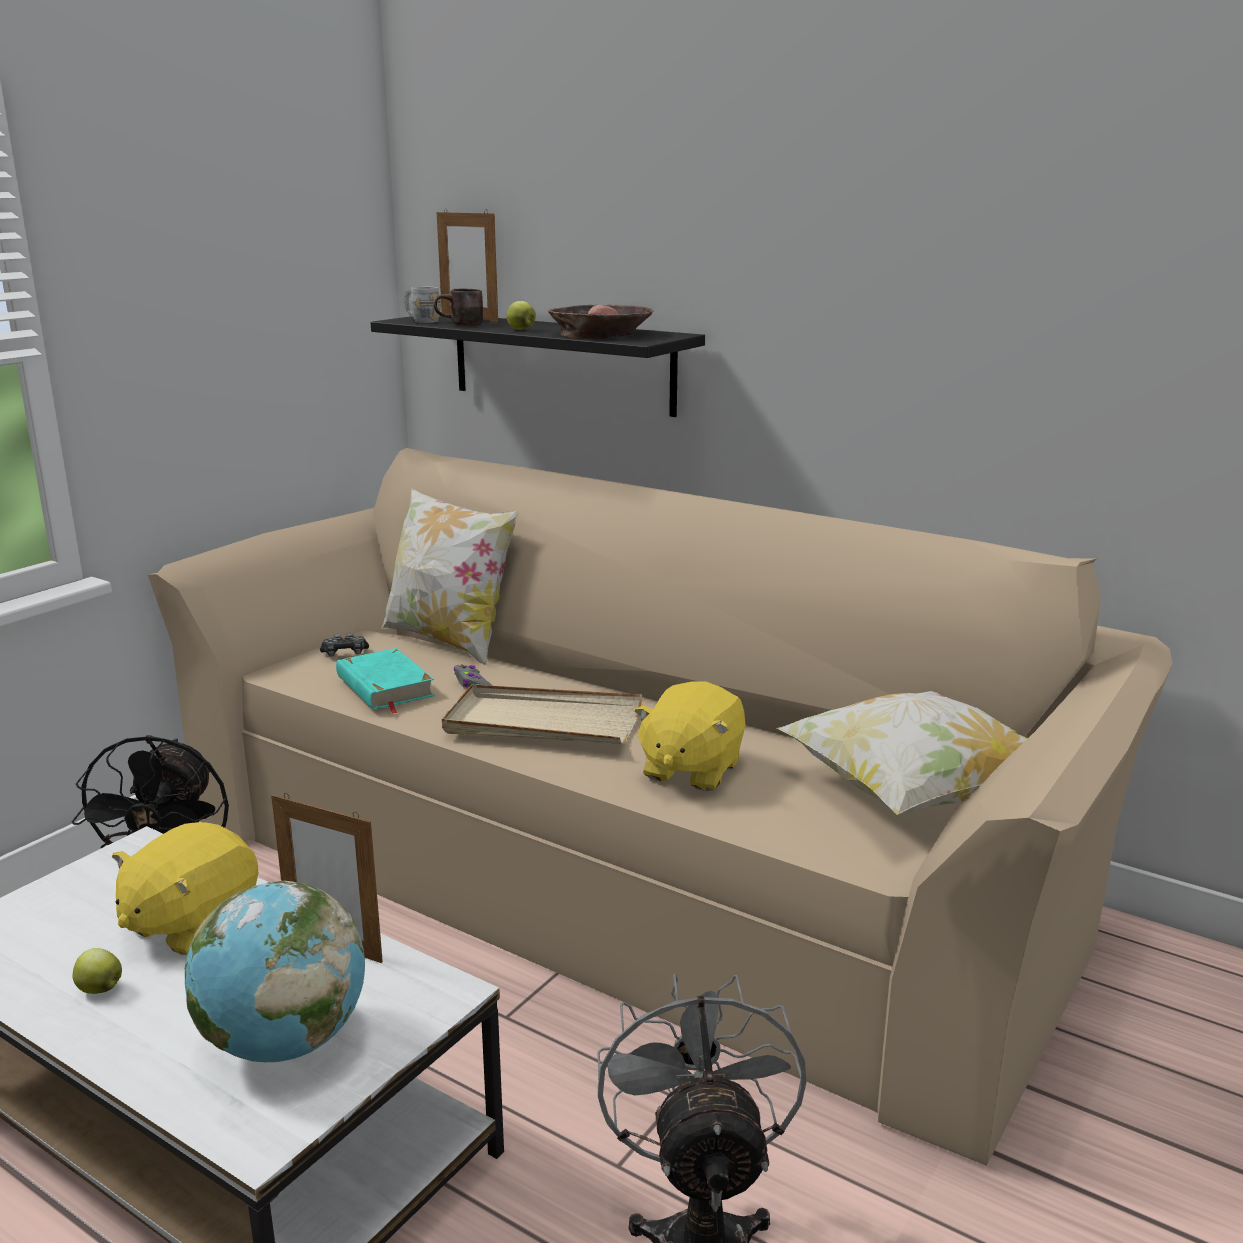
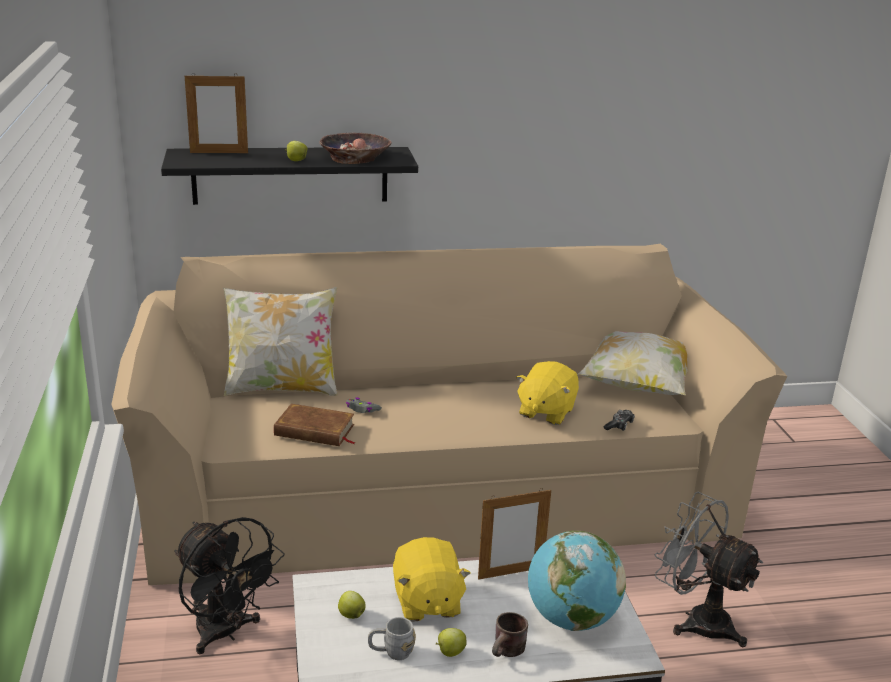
camera: 45 degrees left, 5 degrees up
(106, 892) = (351, 614): none -> apple
(344, 654) = (241, 420): game controller -> game controller (619, 425)
(384, 686) = (314, 430): turquoise book -> brown book
(421, 321) = (197, 161): grey mug -> grey mug (391, 652)
(461, 324) = (239, 161): brown mug -> brown mug (508, 653)
(542, 723) = (443, 416): beige tray -> none
(690, 770) = (545, 411): yellow plush toy -> yellow plush toy turned 45 degrees clockwise

